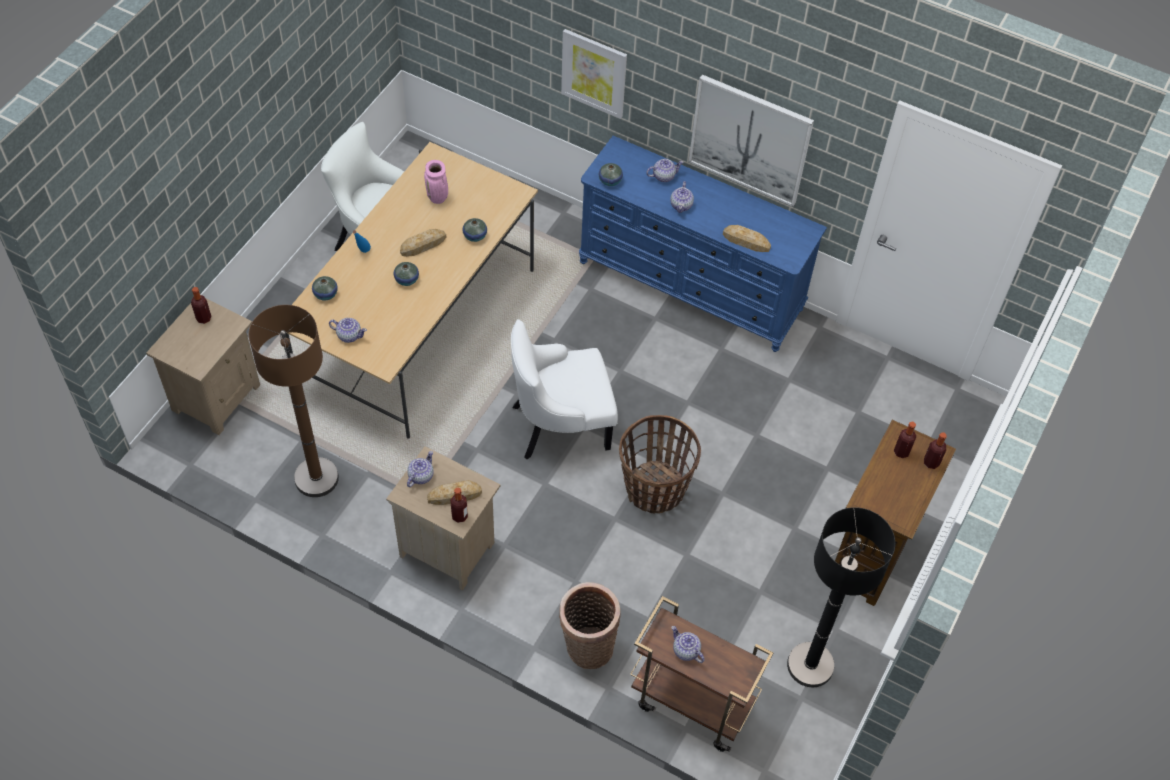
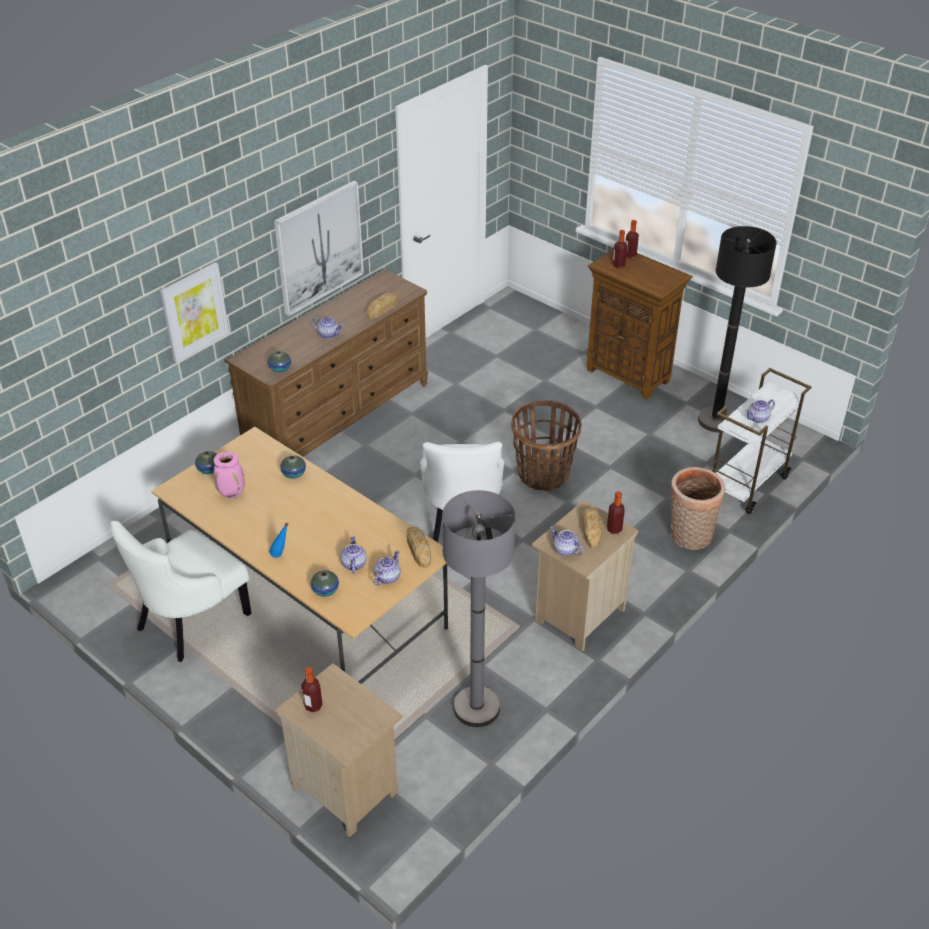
camera: 75 degrees left, 15 degrees down
(316, 478) = (476, 707): brown floor lamp -> grey floor lamp
(406, 279) = (330, 527): vase -> vase (209, 469)
(423, 245) = (290, 510): bread -> bread (418, 548)
(664, 176) = (290, 338): teapot -> teapot (353, 564)
(690, 704) = (745, 487): brown cart -> white cart
(691, 287) = (339, 419): blue dresser -> brown dresser

